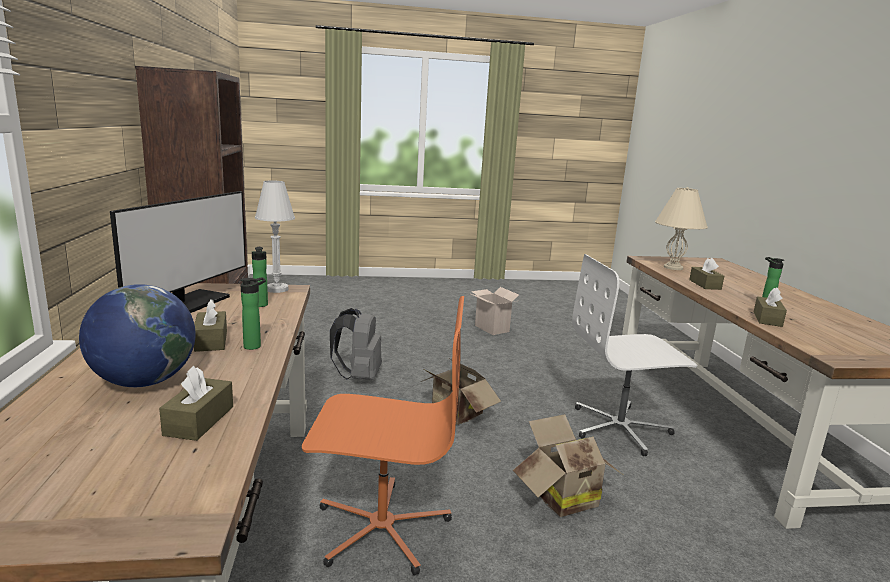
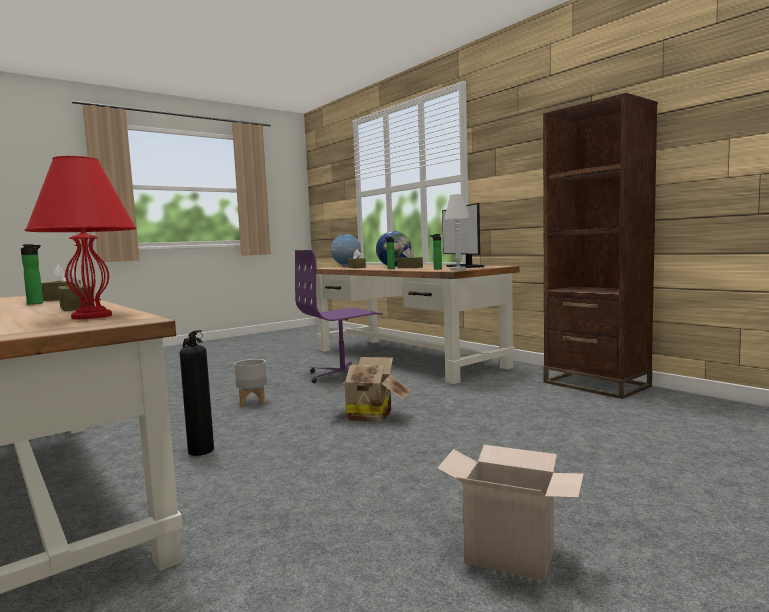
camera: 150 degrees right, 10 degrees down
(114, 491) = (346, 266): none -> globe
(359, 376) = (501, 414): grey backpack -> none
(381, 527) = (343, 375): orange office chair -> purple office chair
(560, 496) = (252, 402): cardboard box -> grey planter
(620, 428) = (200, 450): white office chair -> fire extinguisher
(672, 267) = (92, 316): beige table lamp -> red table lamp

